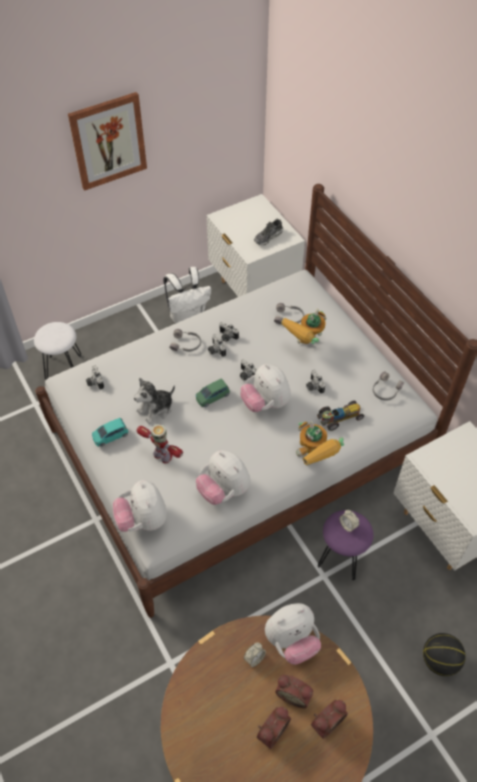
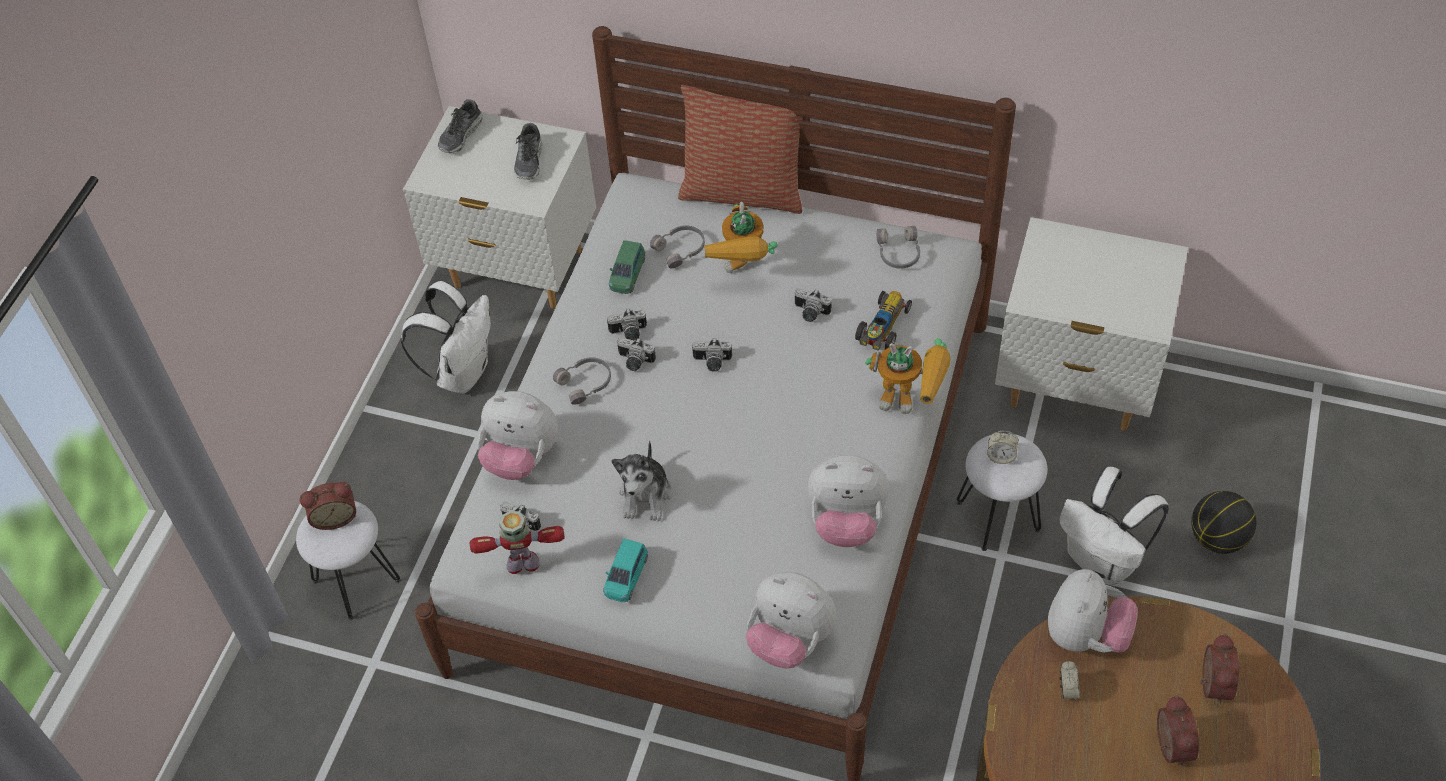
camera: 40 degrees left, 0 degrees up
(108, 141) = (267, 150): picture -> none
(163, 456) = (725, 544): toy robot -> toy robot (524, 564)
(212, 397) = (701, 422): green toy car -> green toy car (627, 274)
(253, 208) = (461, 135): none -> shoe
(265, 403) = (776, 378): plush toy -> plush toy (521, 457)
(294, 694) = (1150, 687): alarm clock -> alarm clock (335, 516)
(342, 557) = (998, 516): purple stool -> white stool
(346, 312) = (743, 191): none -> pillow
(369, 620) = (1103, 561): none -> white backpack

